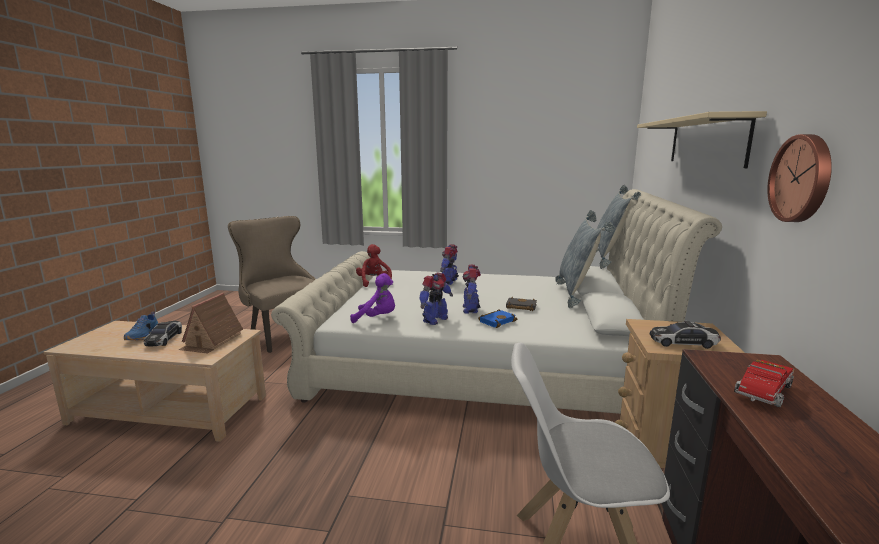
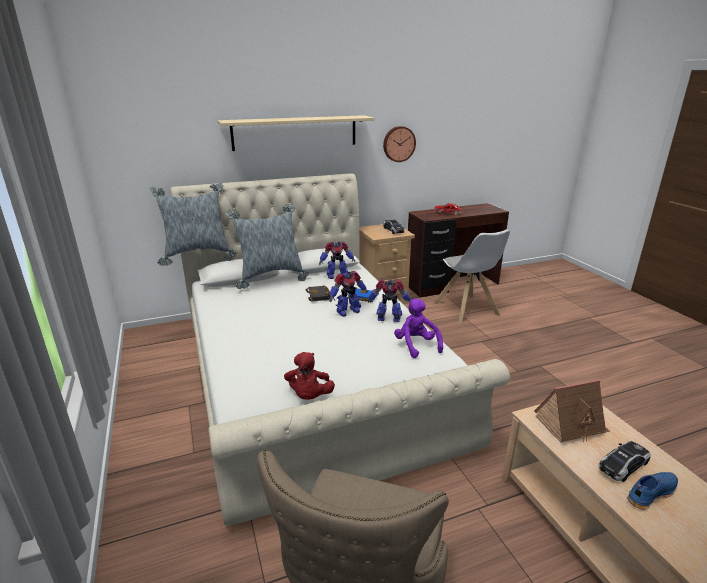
camera: 120 degrees left, 10 degrees up
(374, 282) = (309, 396): red plush toy -> red plush toy turned 45 degrees counterclockwise
(449, 282) = (271, 341): toy robot -> toy robot (336, 276)

